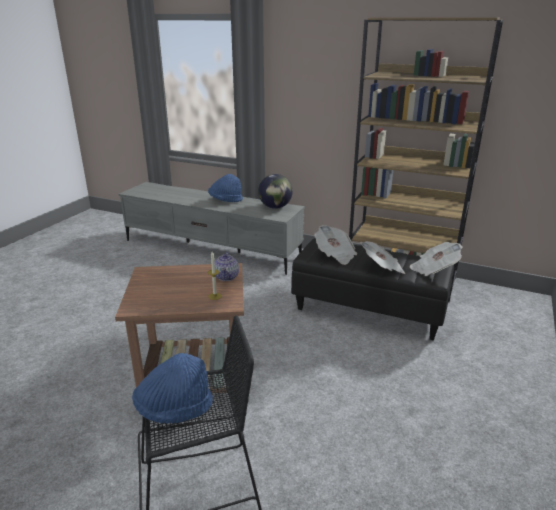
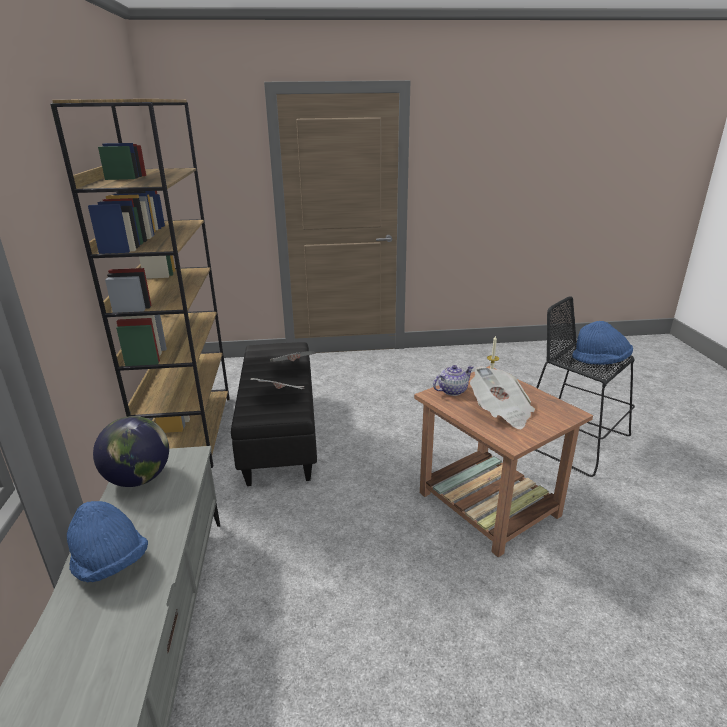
camera: 120 degrees left, 0 degrees up
(433, 269) = (275, 348): newspaper -> newspaper (501, 412)

